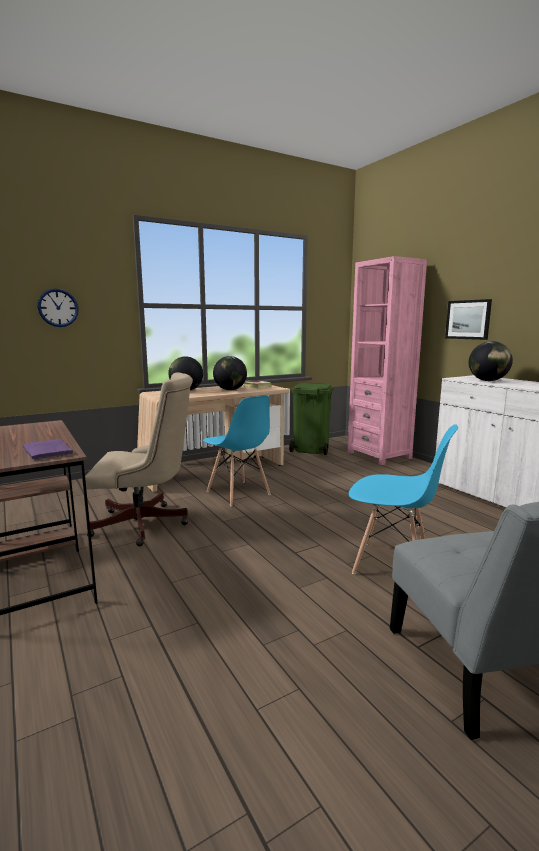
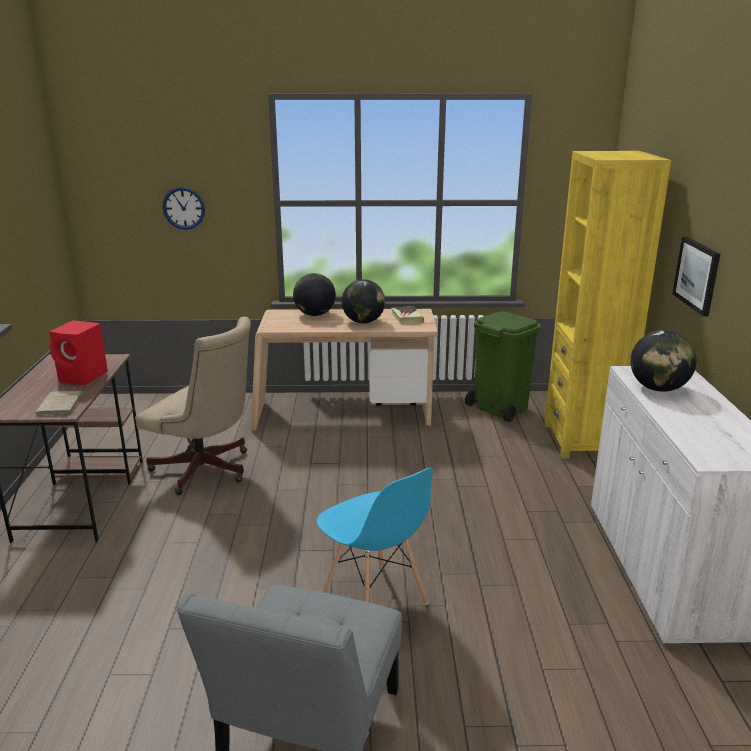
camera: 30 degrees right, 10 degrees up
(40, 435) = (84, 377): none -> red speaker
(48, 452) = (59, 405): purple book -> beige book
(238, 493) = (332, 456): blue chair -> none
(379, 455) = (583, 440): pink bookcase -> yellow bookcase

